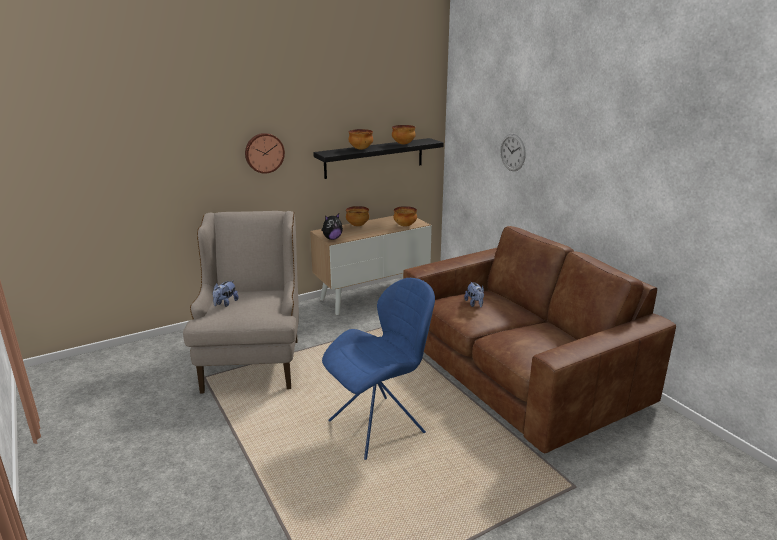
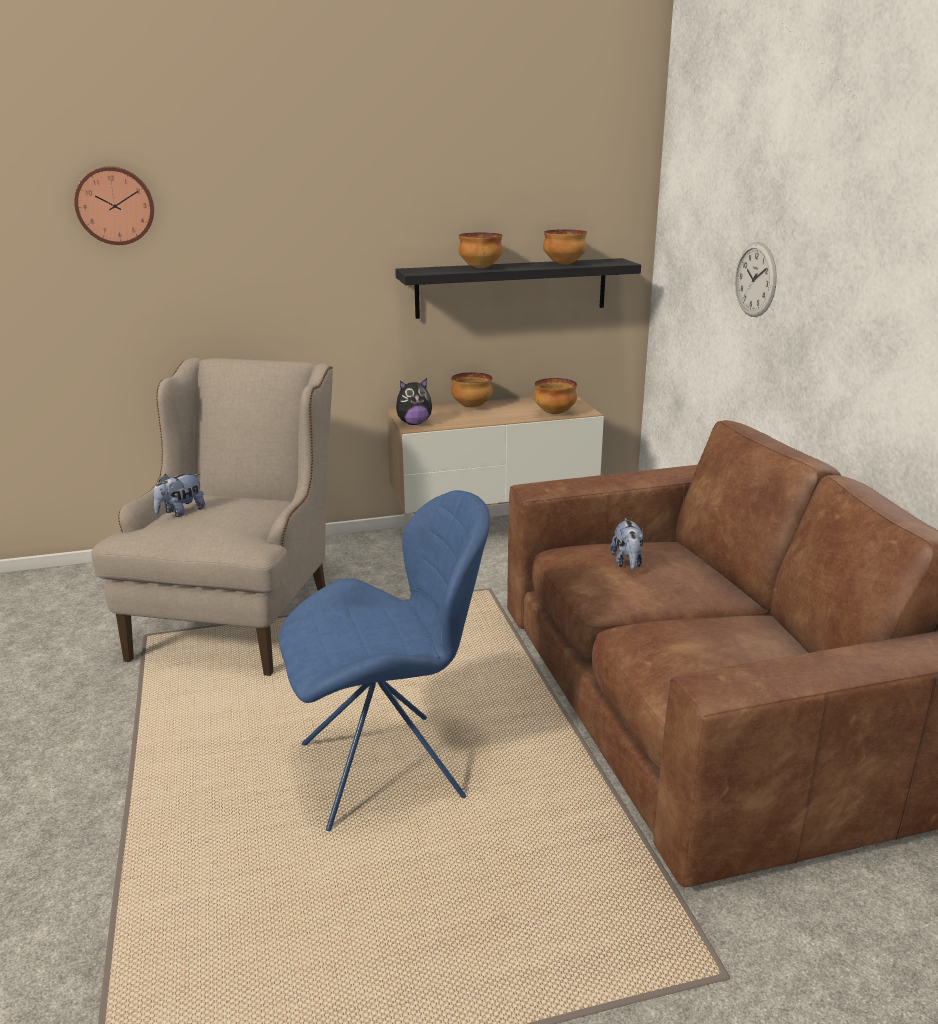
camera: 15 degrees right, 0 degrees up
(264, 153) = (304, 264): wall clock -> wall clock (115, 205)

